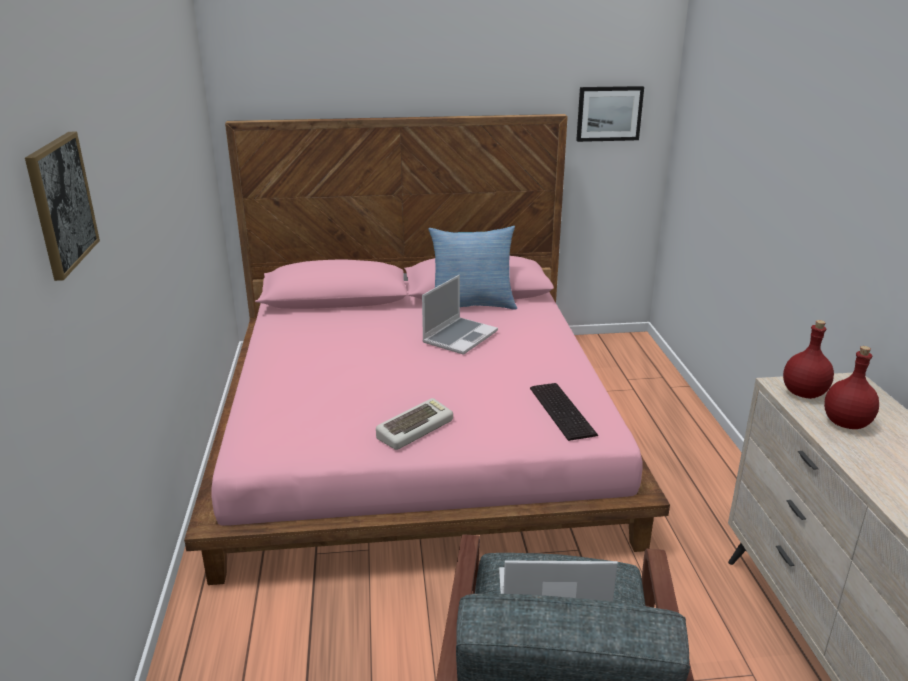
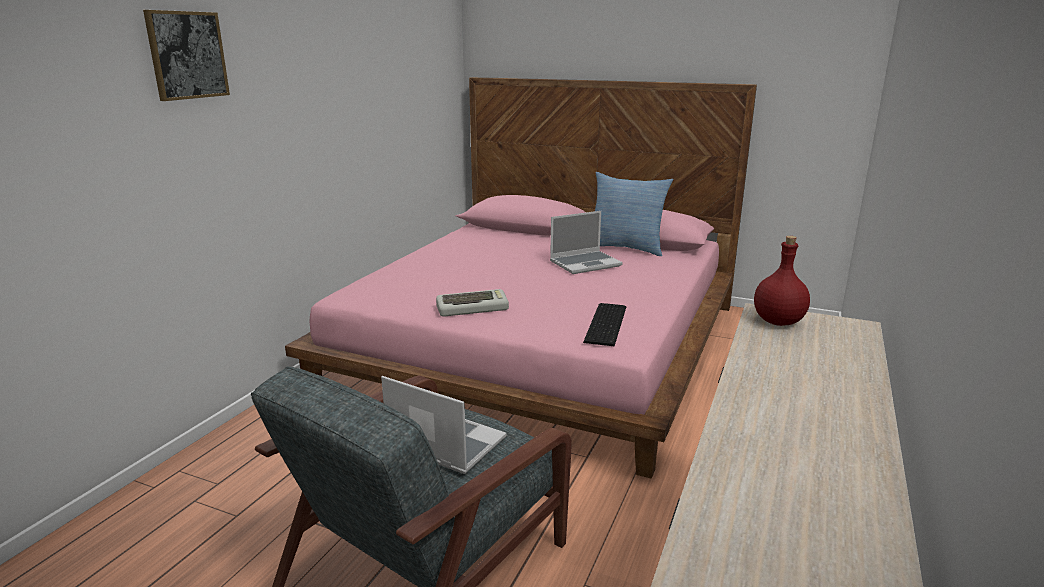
camera: 30 degrees right, 5 degrees down
(609, 113) = (805, 87): picture -> none
(845, 423) = (786, 349): red bottle -> none

